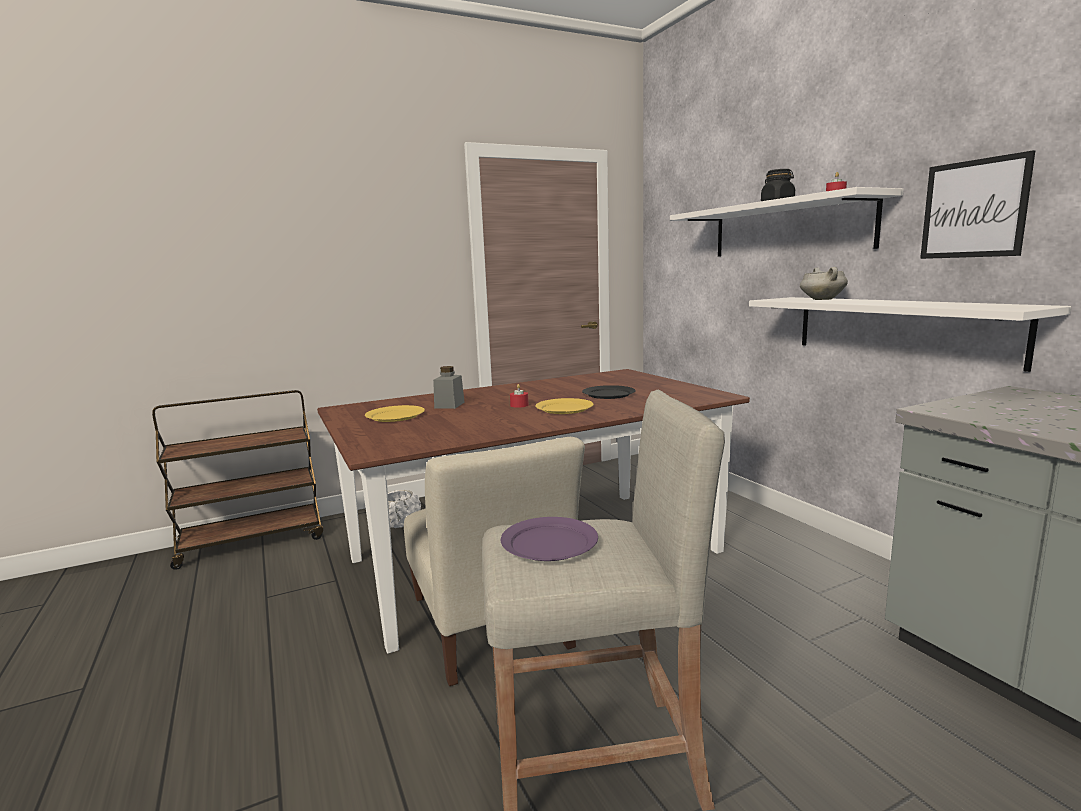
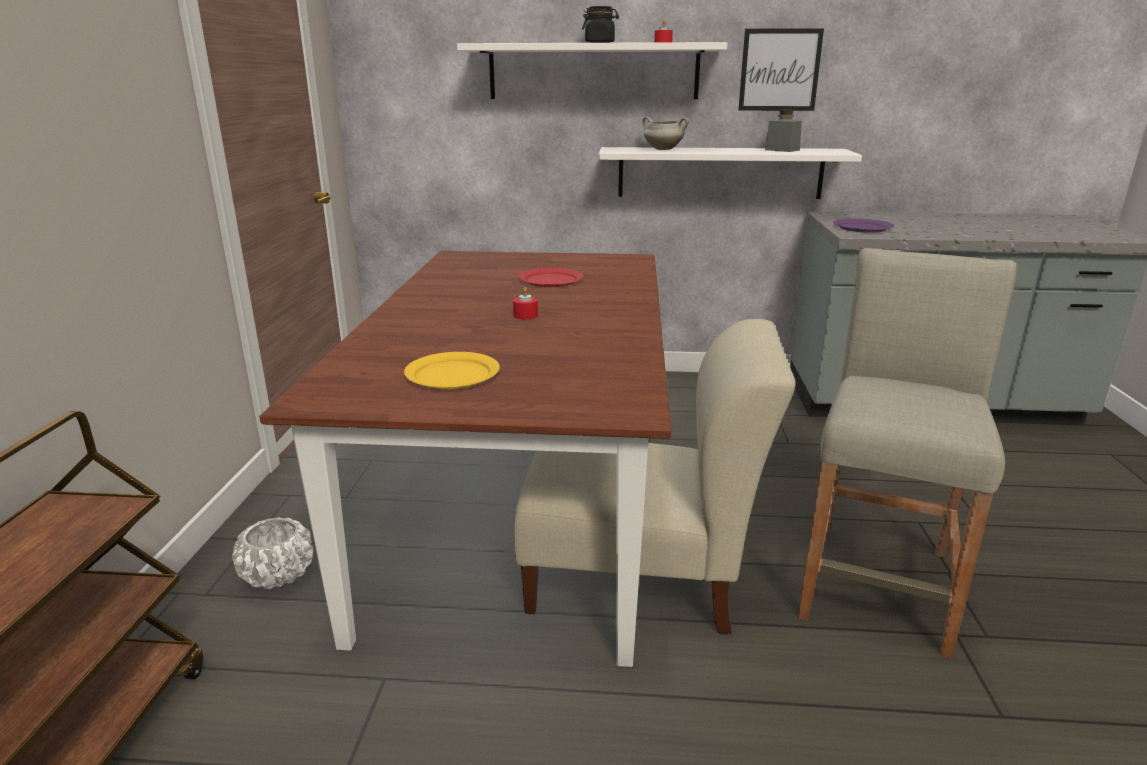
camera: 60 degrees left, 10 degrees up
(449, 405) = (450, 341): grey jar -> grey jar (782, 150)
(549, 543) = (910, 405): purple plate -> purple plate (863, 228)
(565, 408) = (581, 304): yellow plate -> none
(608, 394) = (550, 280): black plate -> red plate

